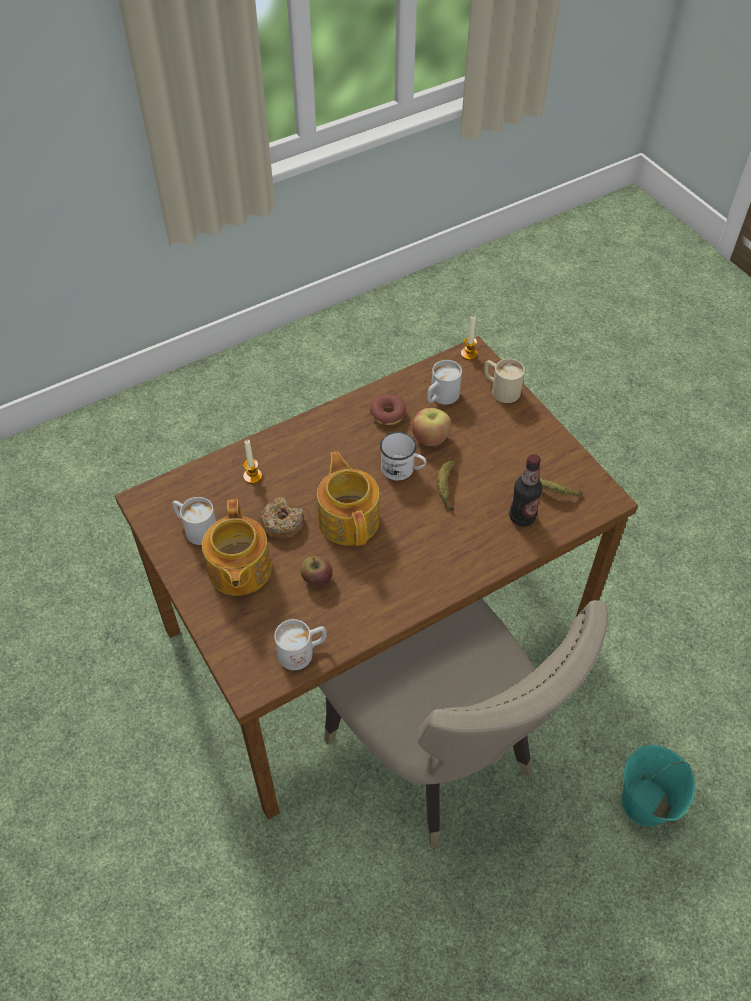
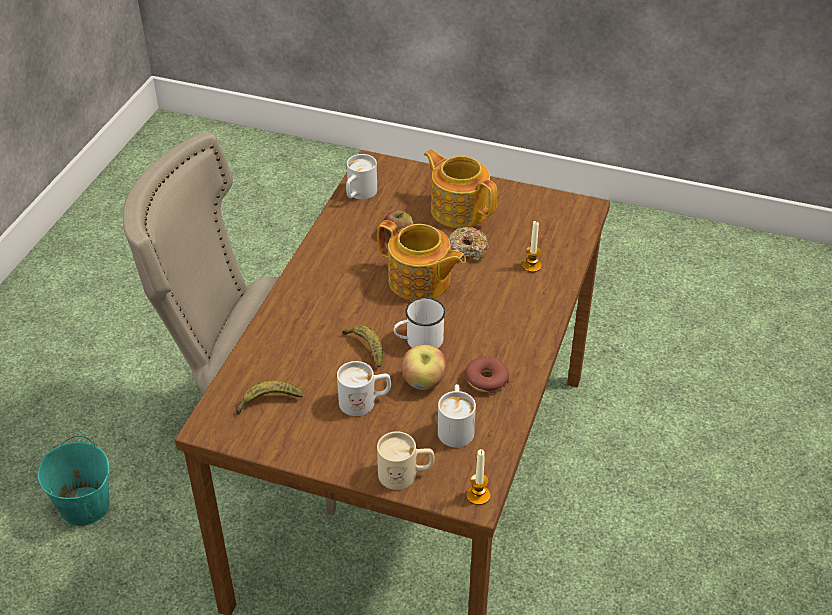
camera: 140 degrees right, 10 degrees down
(195, 528) = (523, 213): white mug -> white mug (365, 402)
(522, 517) = (277, 364): bottle -> none

